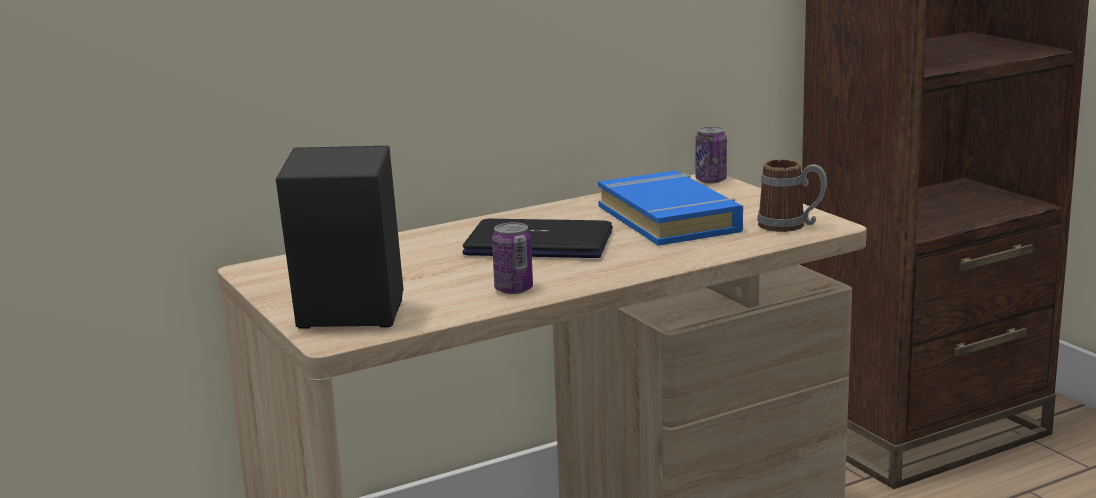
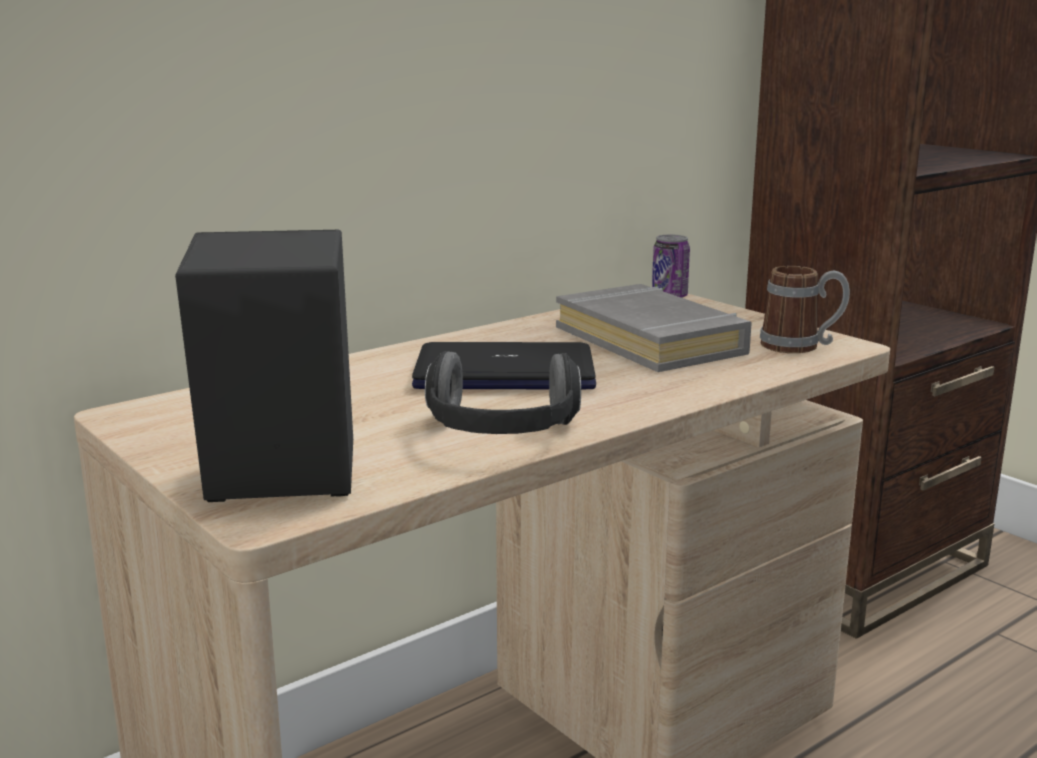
camera: 10 degrees left, 0 degrees up
(513, 289) = (501, 434): can -> headphones
(669, 219) = (650, 340): blue book -> grey book

